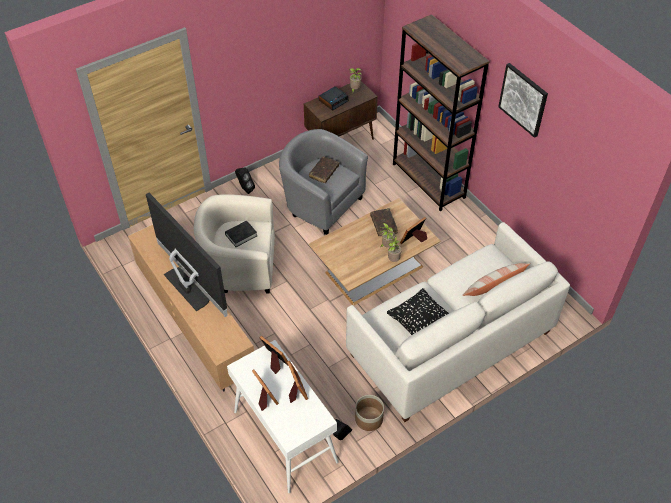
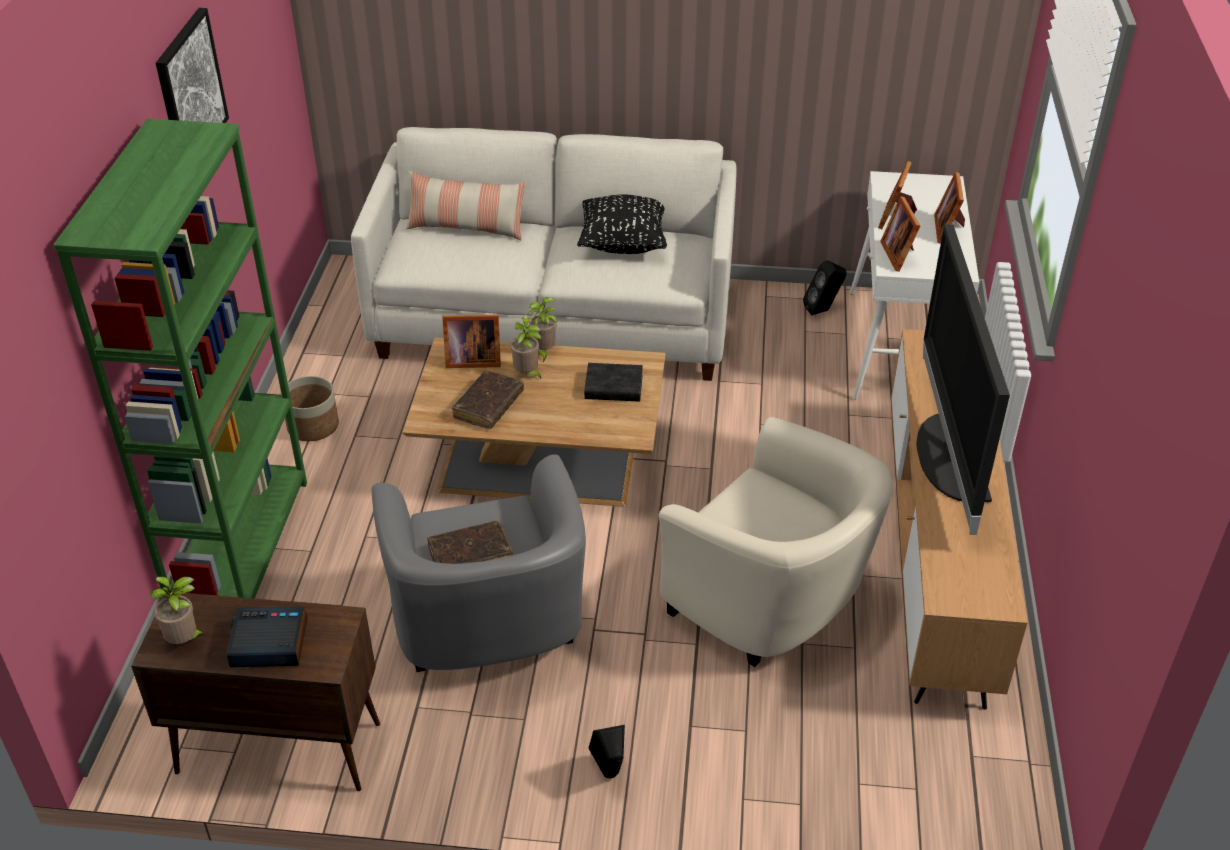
camera: 140 degrees left, 10 degrees down
(241, 235) = (765, 530): black book -> black book (613, 387)
(369, 418) = (764, 308): planter -> planter (312, 426)
(428, 181) = (241, 545): brown bookcase -> green bookcase

